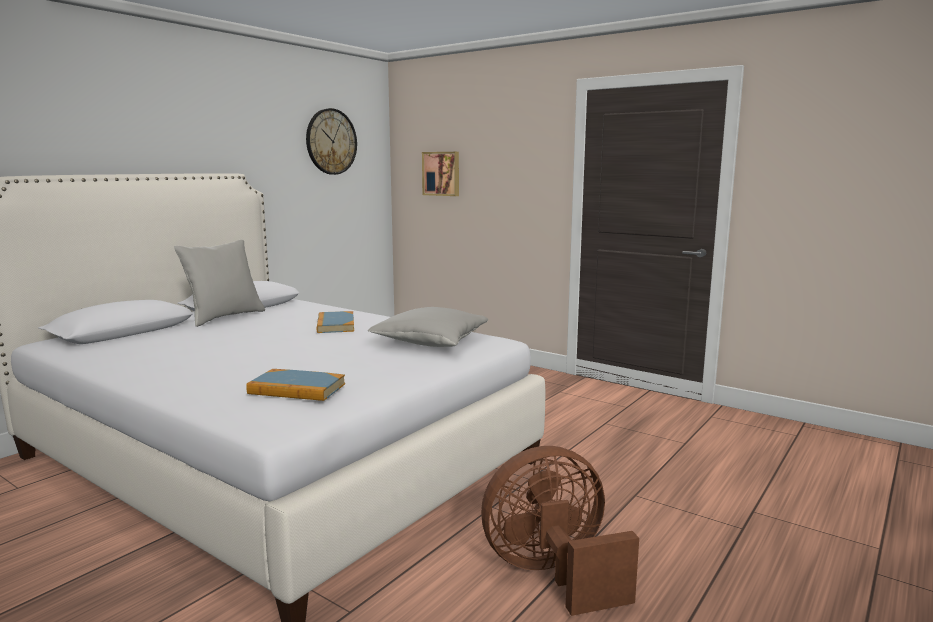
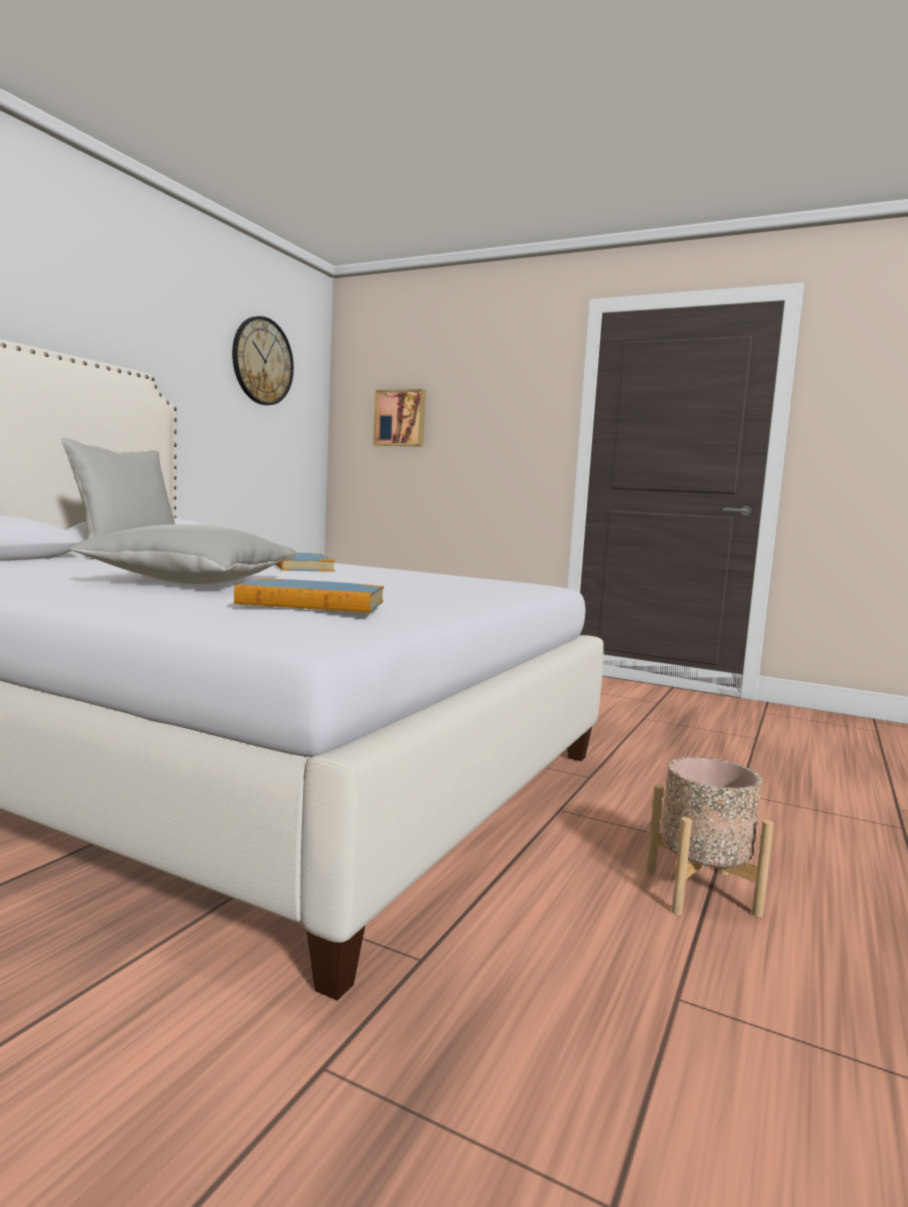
camera: 10 degrees left, 5 degrees down
(430, 342) = (454, 582): grey pillow -> grey pillow (192, 582)
(553, 574) = (702, 891): brown fan -> beige planter

